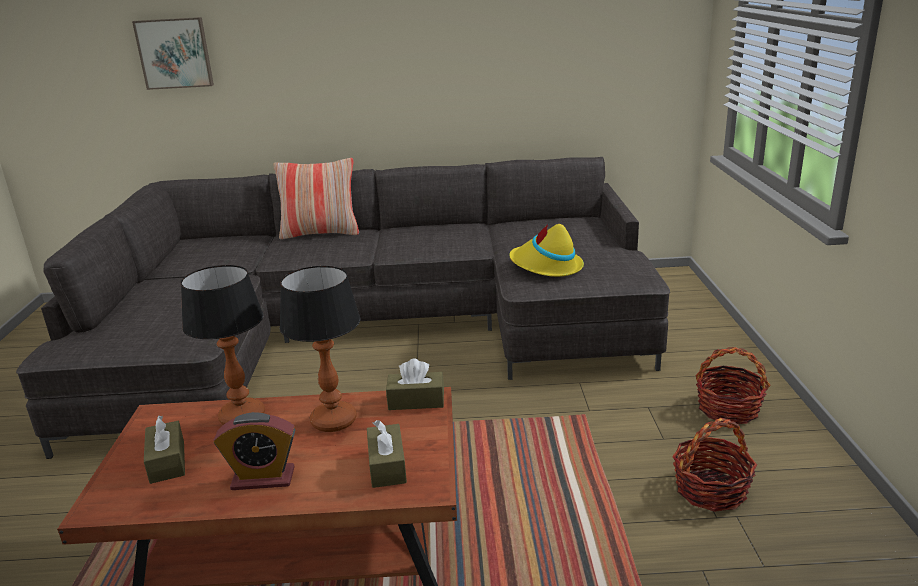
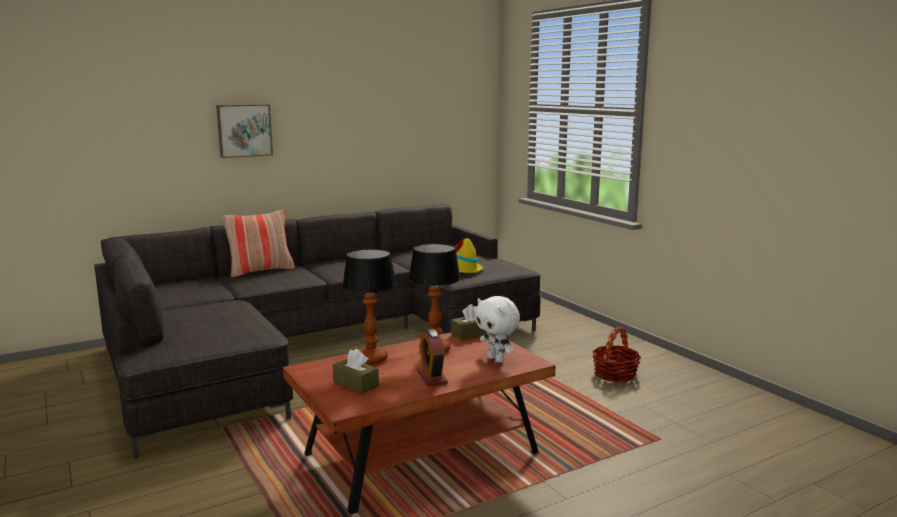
camera: 30 degrees left, 10 degrees down
(175, 53) = (126, 129): picture -> picture (244, 130)
(263, 478) = (432, 377): alarm clock -> alarm clock turned 105 degrees clockwise
(387, 466) = (496, 359): brown tissue box -> white plush toy
(728, 409) = (589, 341): basket -> none

